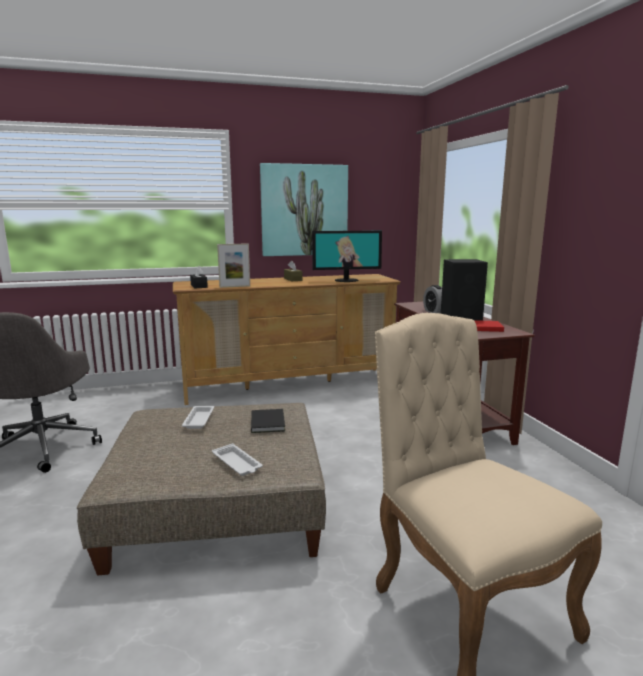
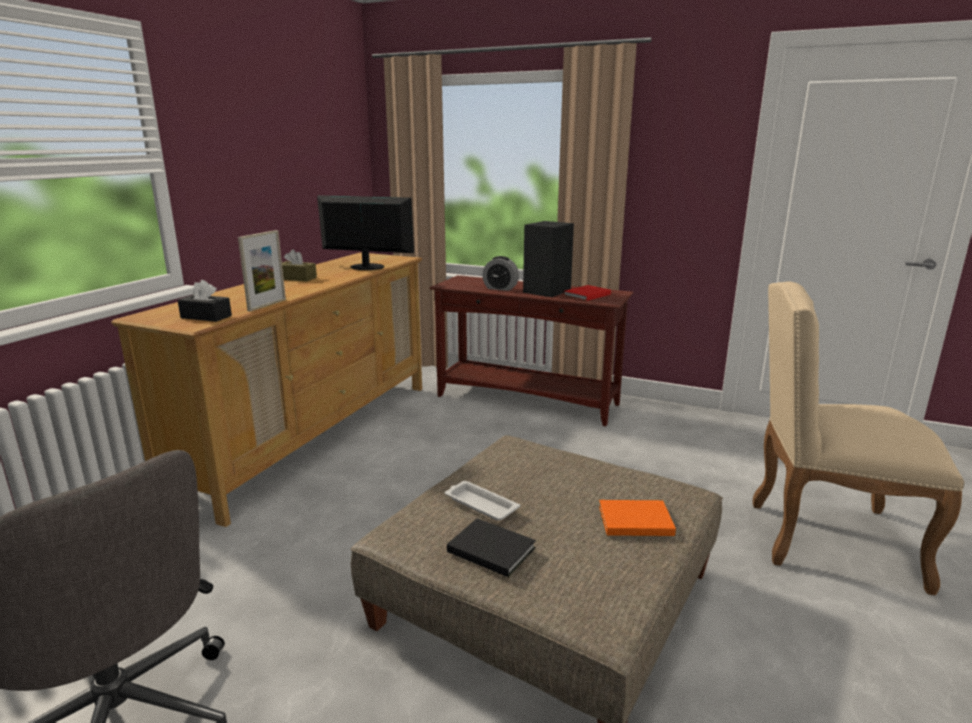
camera: 50 degrees left, 5 degrees up
(237, 463) = (633, 520): white tray -> orange book
(268, 422) = (547, 468): black book -> black book (490, 548)
(304, 210) = (260, 168): picture -> none
(346, 280) = (367, 267): monitor -> monitor turned 105 degrees counterclockwise

